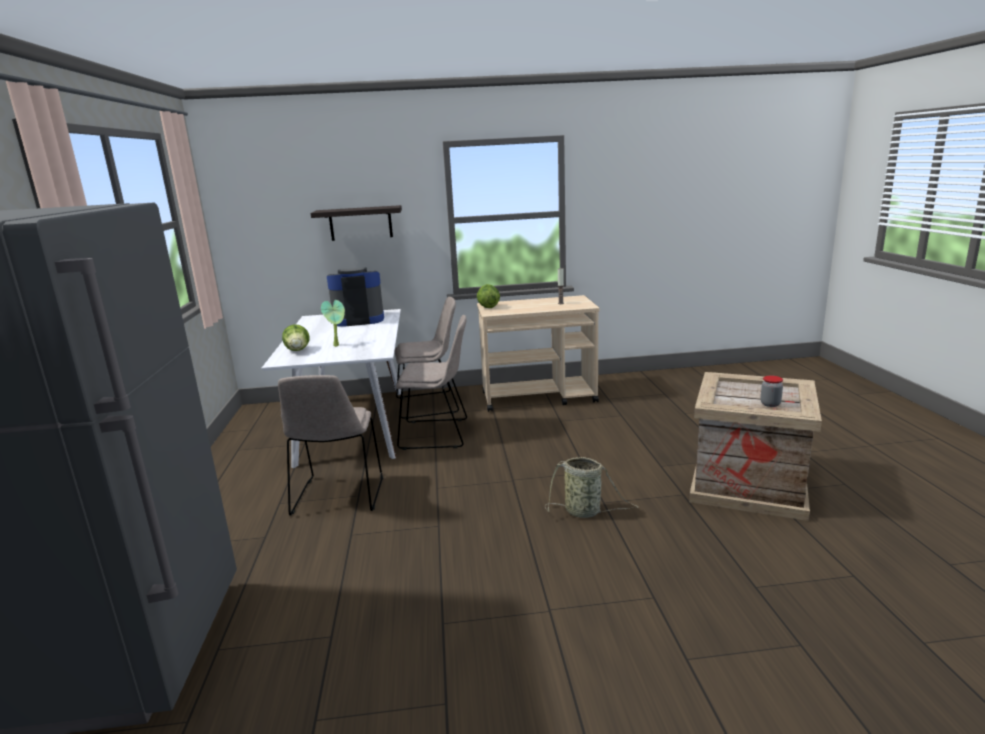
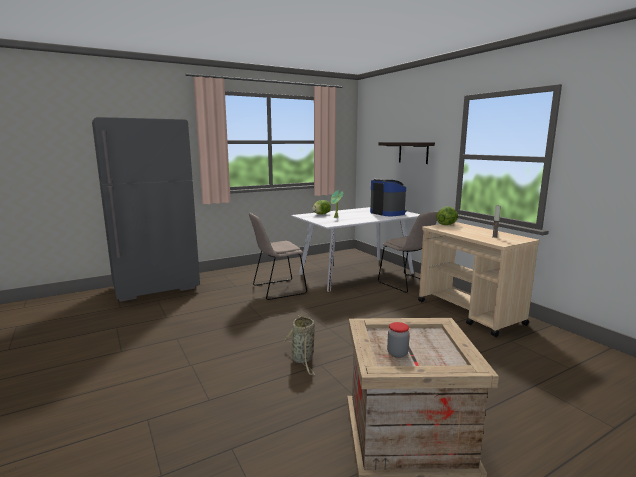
camera: 65 degrees right, 5 degrees down
(437, 434) = (369, 295): beige chair -> none

